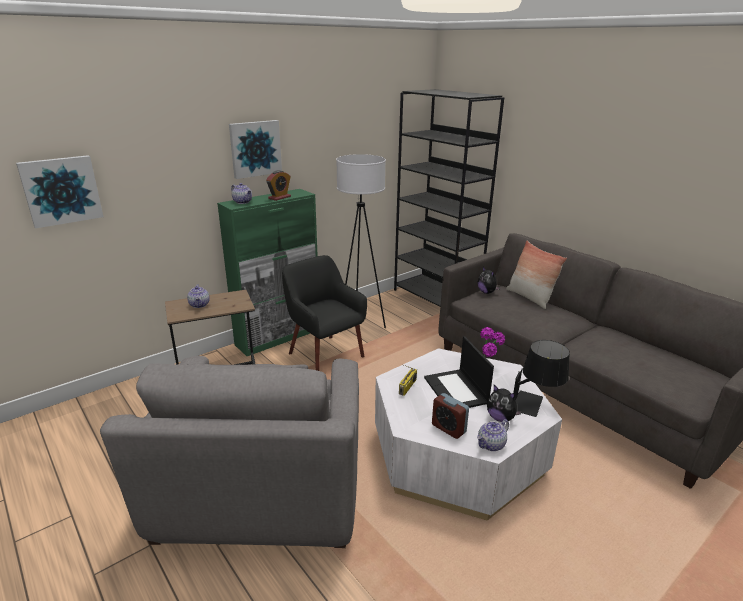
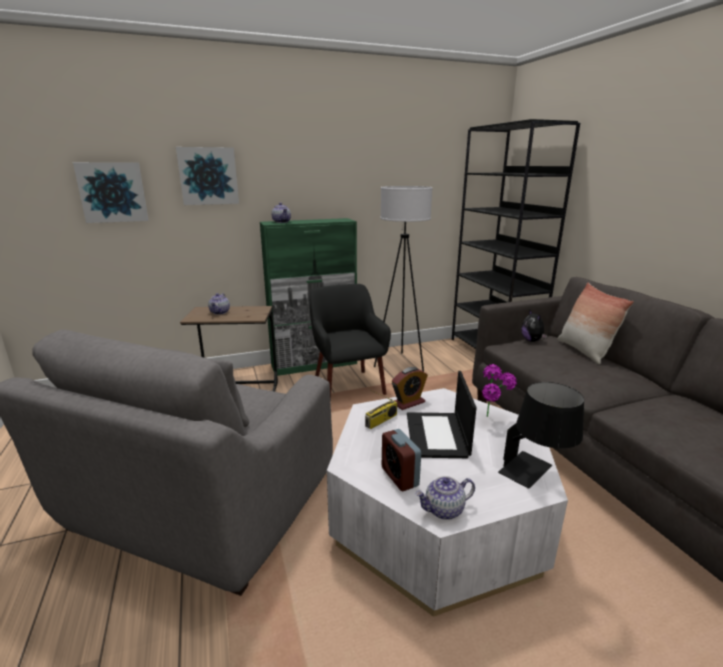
camera: 20 degrees right, 5 degrees down
(255, 148) = (302, 173): picture -> picture (208, 176)
(279, 197) = (319, 221): alarm clock -> alarm clock (408, 403)
(500, 418) = (476, 479): plush toy -> none

